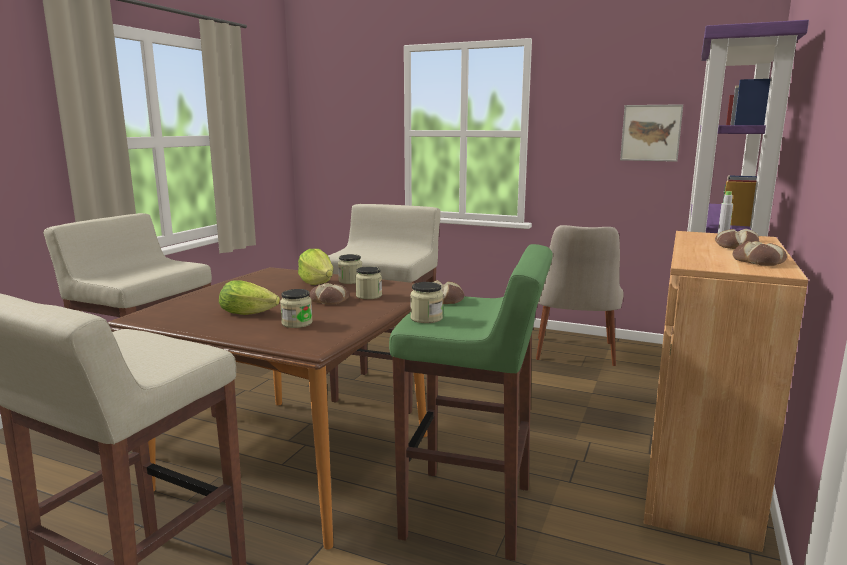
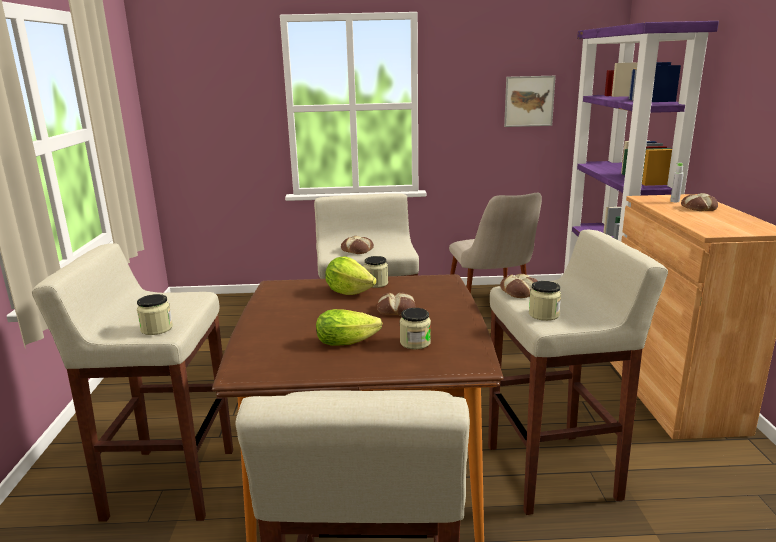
camera: 25 degrees left, 5 degrees up
(369, 296) = (423, 297): jar -> jar (157, 329)
(470, 513) = (554, 472): green stool -> beige stool
(759, 261) = (740, 221): bread -> bread (358, 250)

